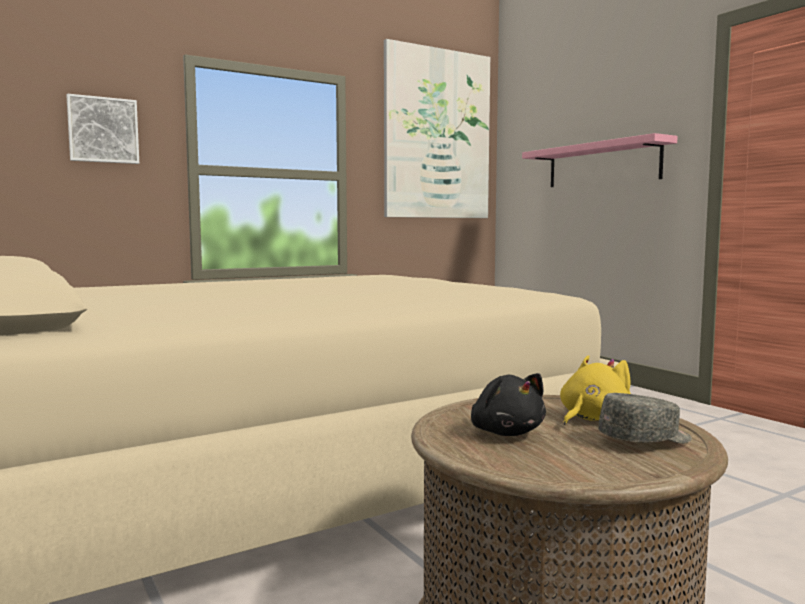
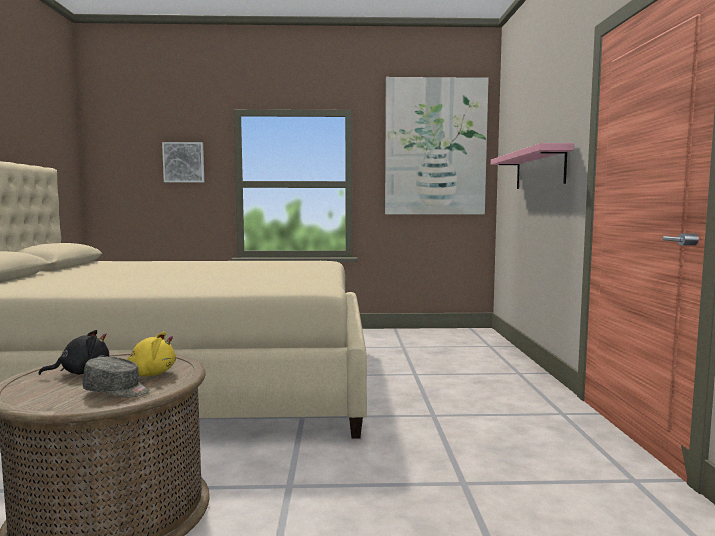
camera: 30 degrees right, 0 degrees up
(505, 432) = (81, 372): black plush toy -> black plush toy turned 120 degrees counterclockwise

